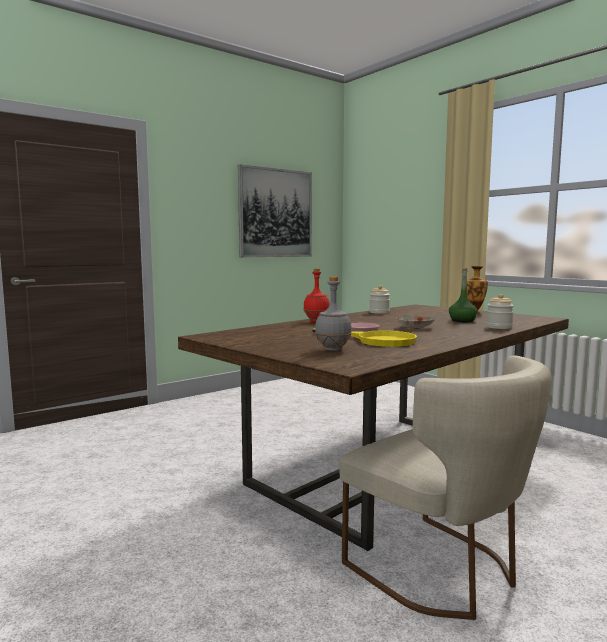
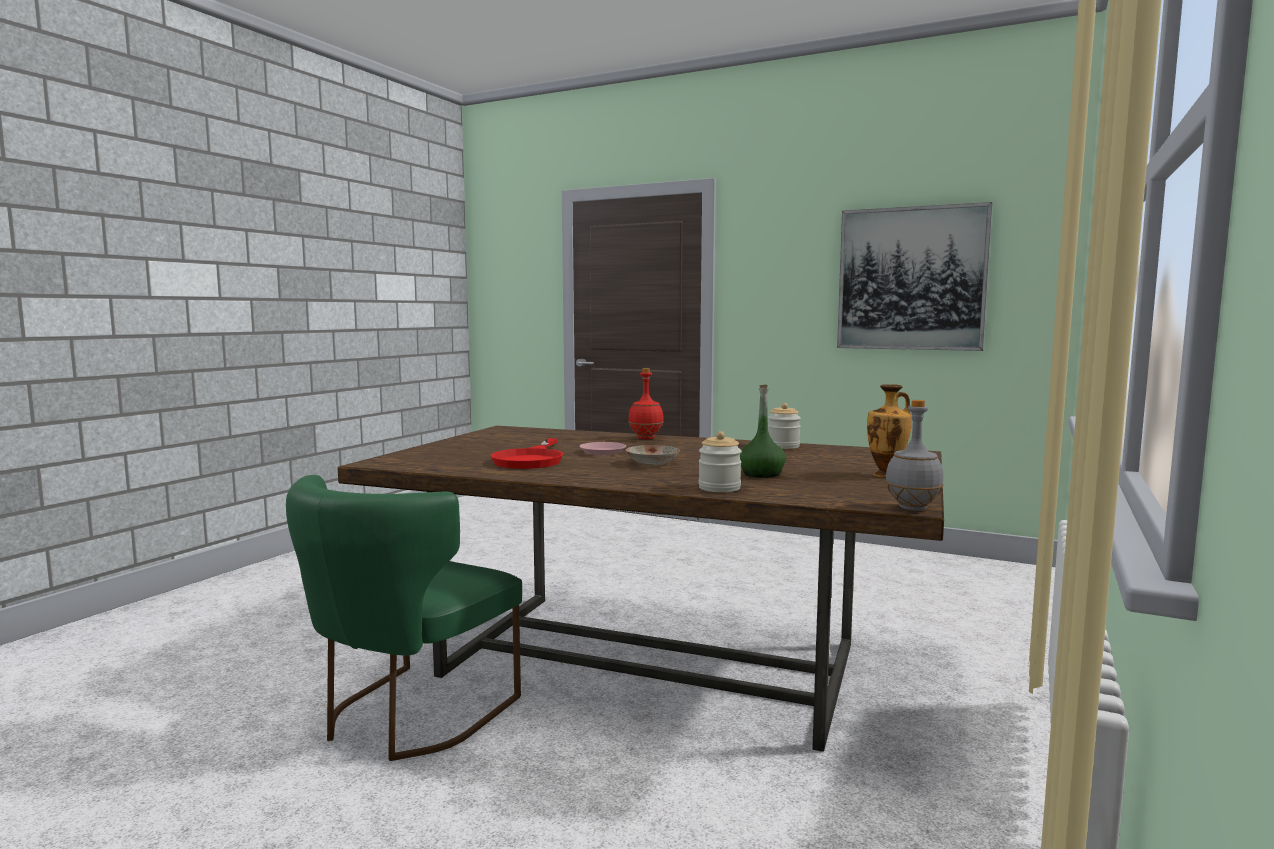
camera: 65 degrees right, 0 degrees up
(332, 349) = (459, 454): grey bottle -> grey bottle (912, 508)
(376, 340) = (531, 459): yellow frying pan -> red frying pan
(442, 572) = (408, 718): beige chair -> green chair

